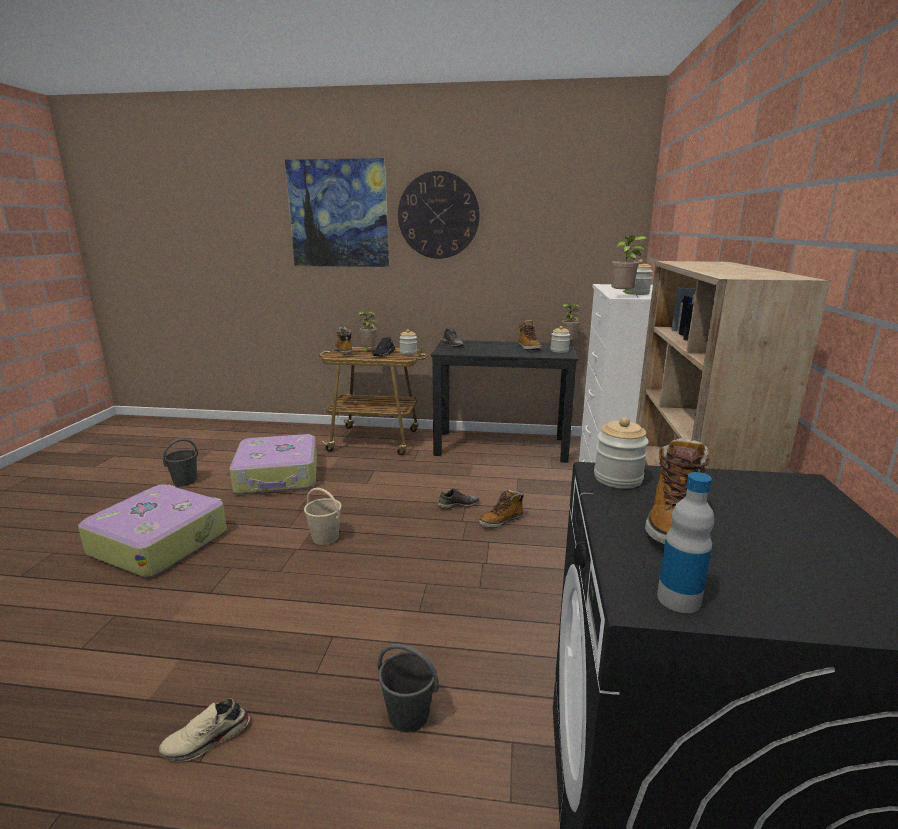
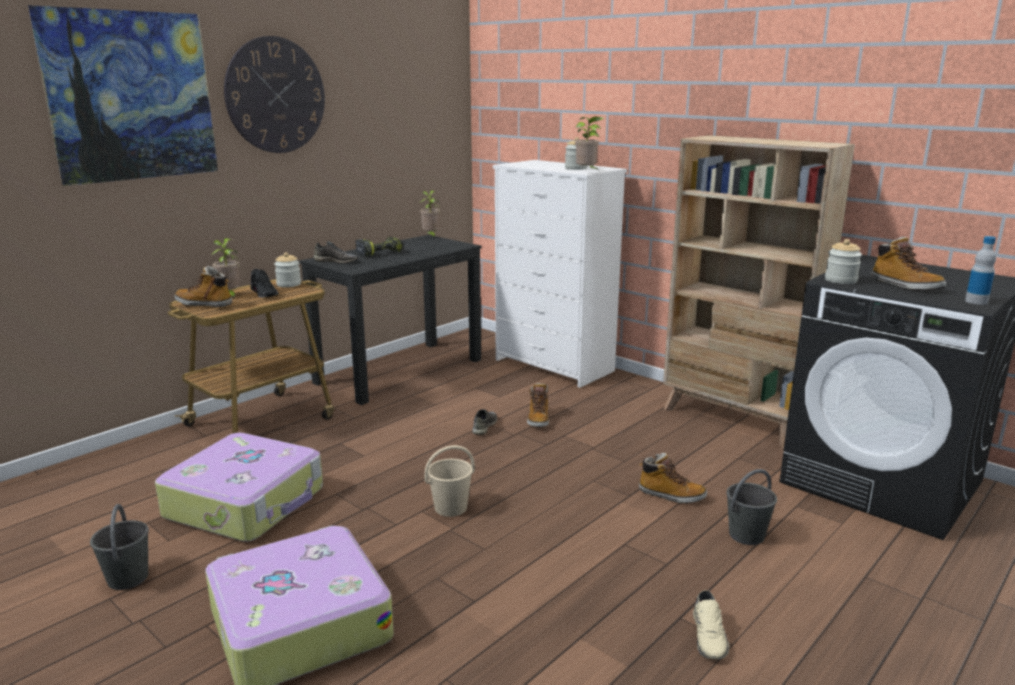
camera: 55 degrees left, 0 degrees up
(495, 346) = (379, 253): none -> power drill
(529, 348) = (413, 247): boot -> boot (671, 495)
(559, 350) = (445, 243): jar -> none

